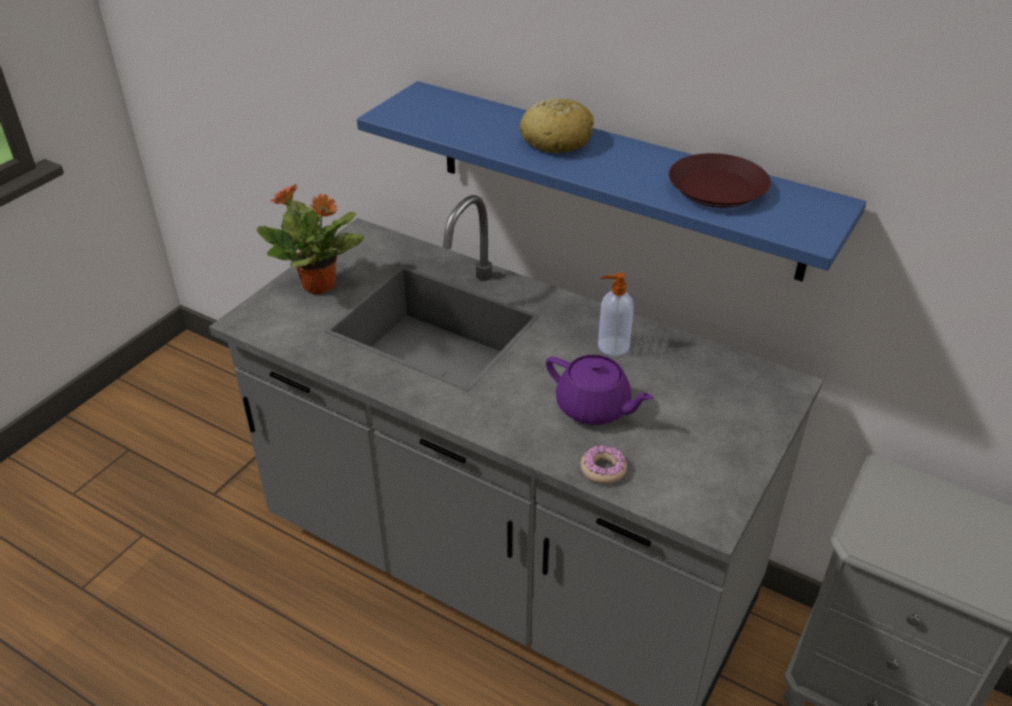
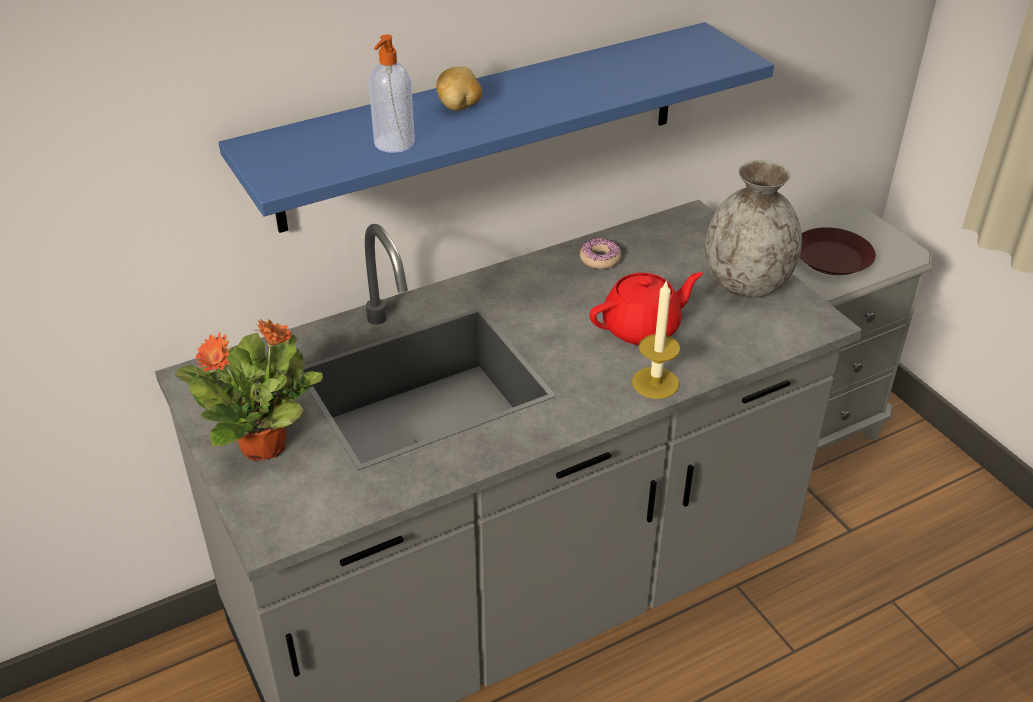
camera: 60 degrees left, 0 degrees up
(528, 439) = (655, 383): none -> candle
(556, 140) = (459, 107): bread -> potato
(594, 408) = (642, 328): purple teapot -> red teapot
(603, 469) = (725, 354): donut -> donut (600, 259)
(612, 346) = (566, 283): soap dispenser -> soap dispenser (393, 144)
(718, 188) = (630, 67): brown plate -> brown plate (831, 258)
(719, 450) = (745, 284): none -> grey vase

